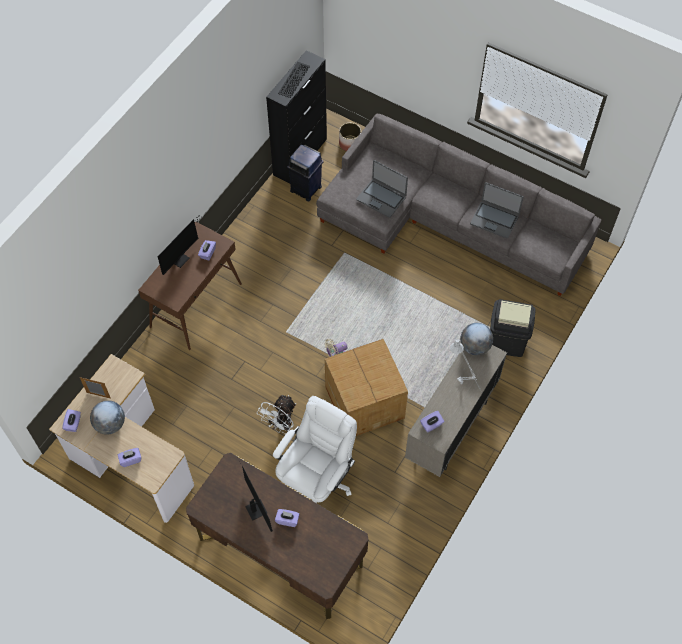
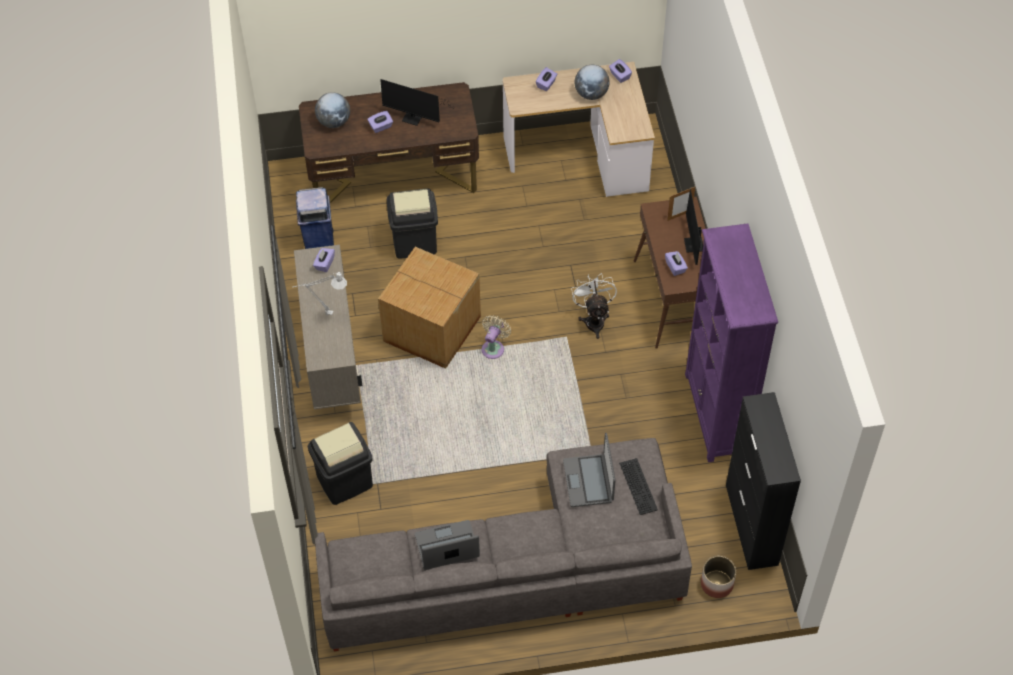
camera: 140 degrees right, 5 degrees down
(98, 395) = (625, 105): picture frame -> picture frame (679, 215)
(252, 222) = (716, 415): none -> purple bookcase
(281, 425) = (487, 260): white fan -> white fan (594, 319)
(293, 79) = (771, 433): keyboard -> keyboard (639, 486)
(306, 189) = (703, 492): blue trash can -> blue trash can (318, 242)
(316, 479) = (414, 243): white office chair -> black trash can
(381, 198) = (588, 481): laptop -> laptop turned 90 degrees counterclockwise
(474, 347) = (342, 355): globe -> globe (334, 122)

